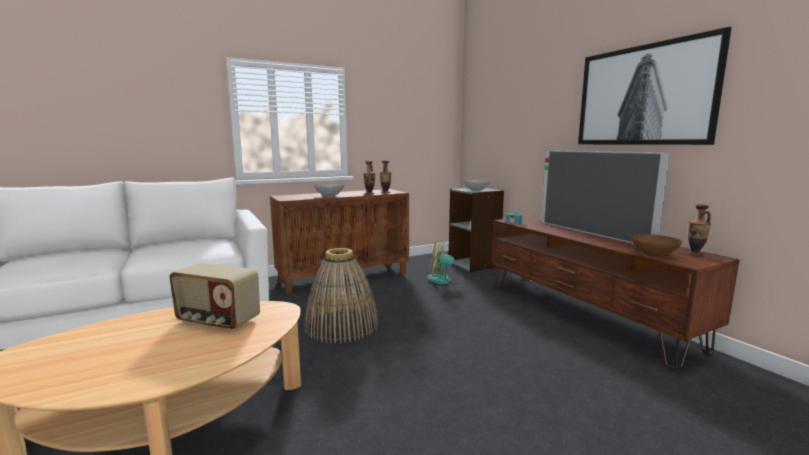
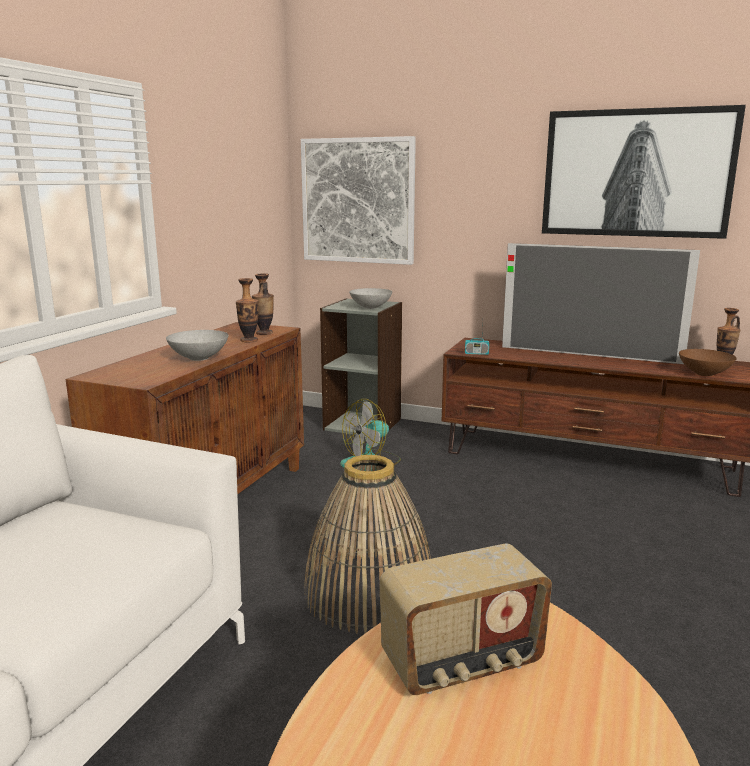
camera: 40 degrees left, 5 degrees up
(487, 127) = (358, 201): none -> picture

